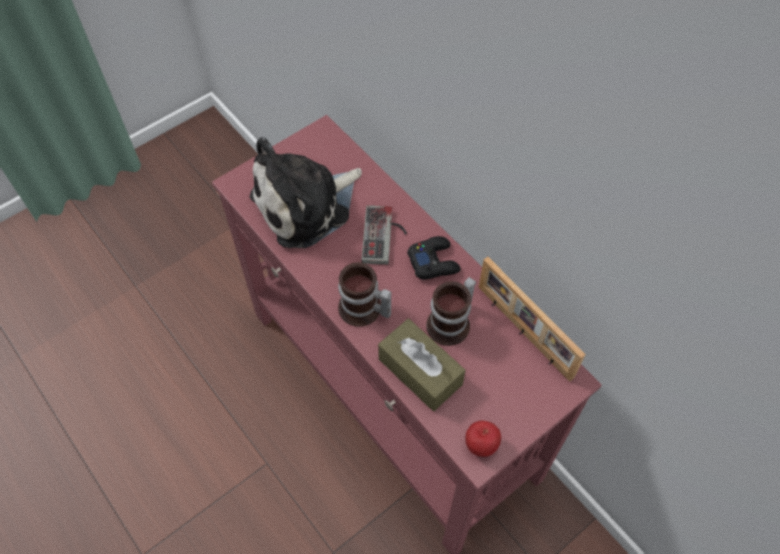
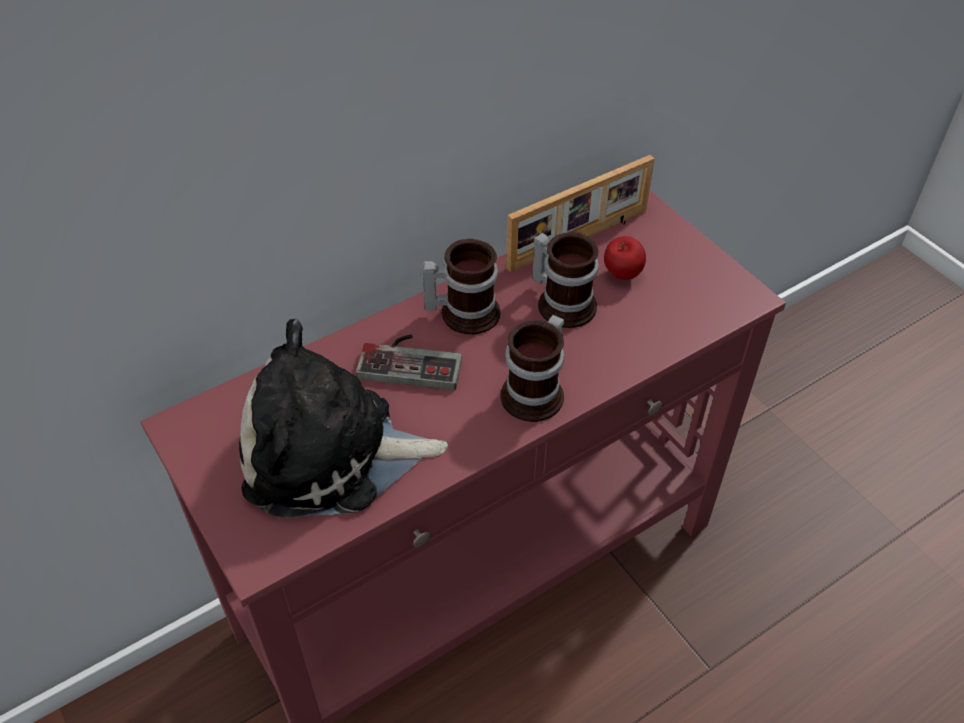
camera: 85 degrees left, 10 degrees down
(306, 205) = (331, 454): plush toy -> plush toy turned 120 degrees clockwise
(420, 371) = (634, 339): brown tissue box -> none
(434, 262) = (464, 311): black game controller -> mug
(481, 445) = (731, 293): apple -> apple (621, 275)

